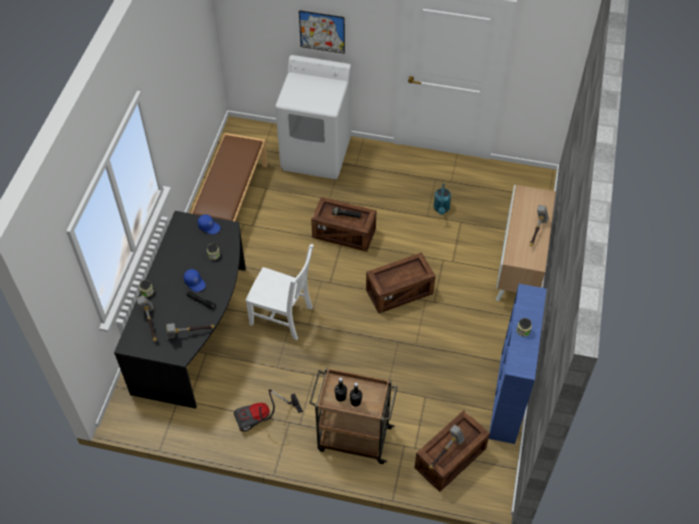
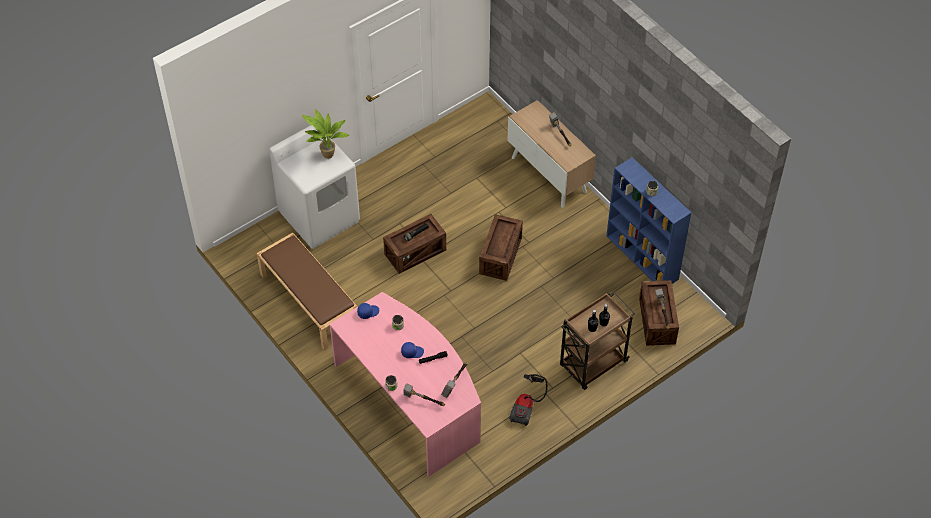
camera: 50 degrees left, 0 degrees up
(195, 330) = (410, 400): black desk -> pink desk
(283, 316) = (452, 338): white chair -> none
(322, 31) = (291, 109): picture -> none
(325, 94) = (327, 156): none -> potted plant
(441, 209) = (453, 180): turquoise watering can -> none

